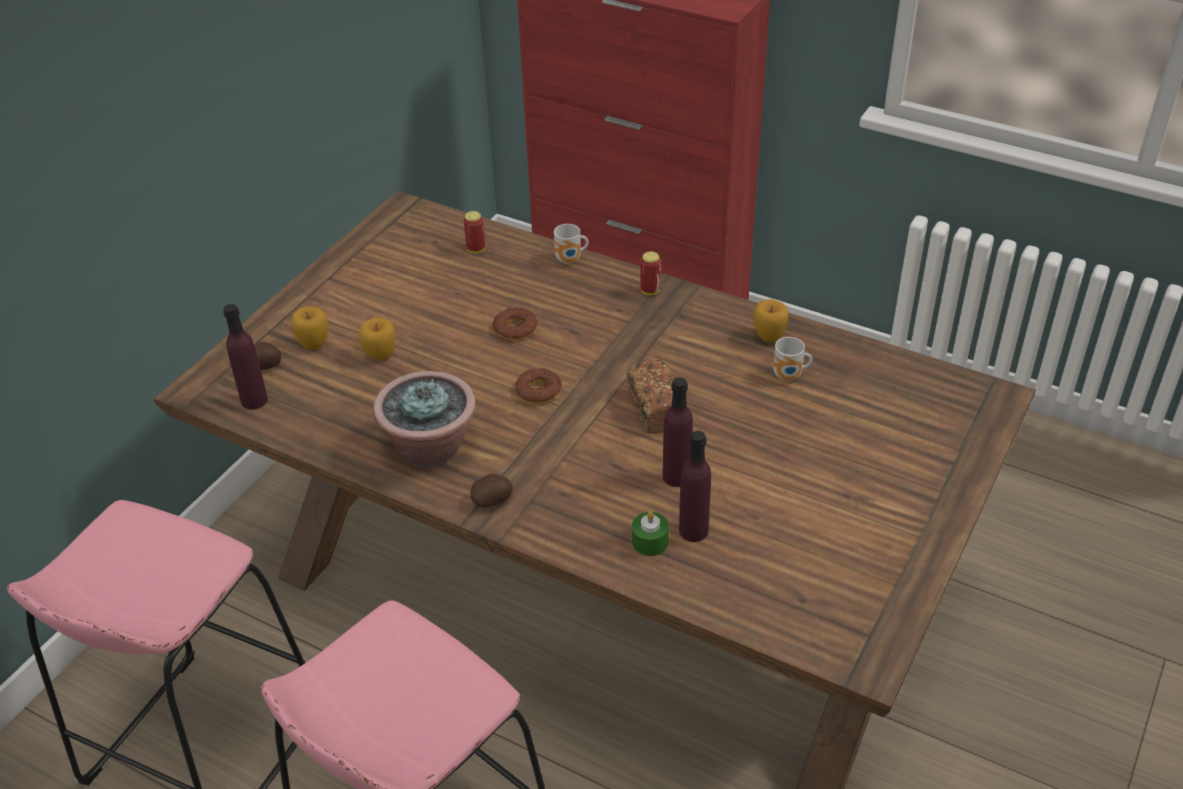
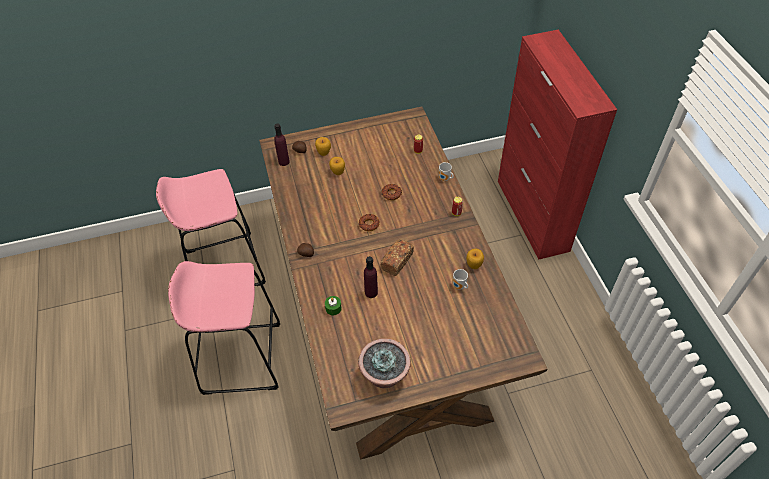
camera: 45 degrees right, 10 degrees up
(430, 448) = (311, 219): potted plant -> potted plant (385, 375)
(693, 530) = (351, 316): purple bottle -> none

